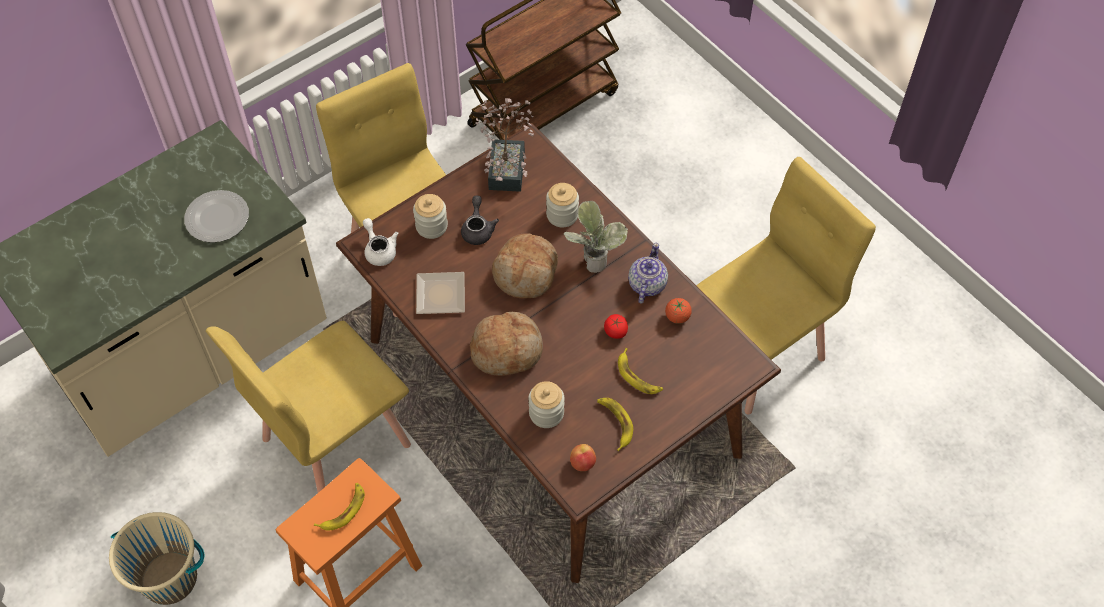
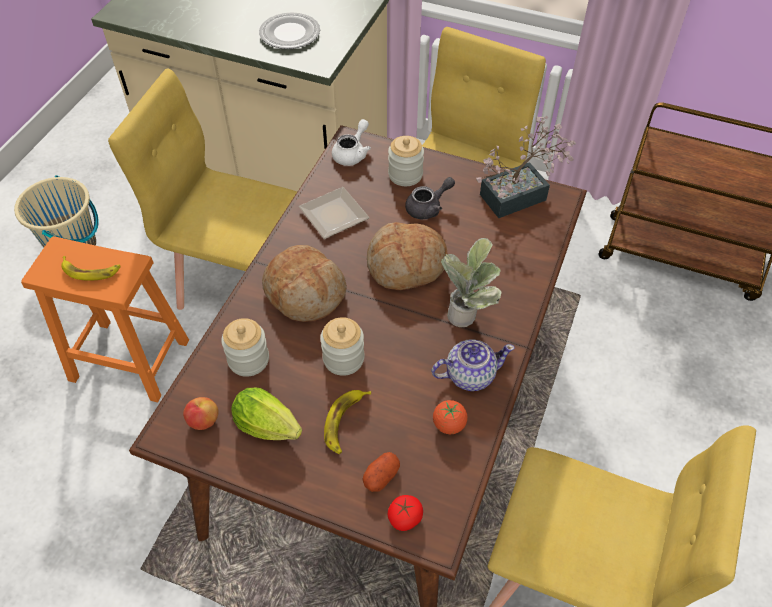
camera: 60 degrees right, 5 degrees down
(562, 215) = (498, 262): jar -> jar (343, 358)
(615, 331) = (389, 374): tomato -> tomato (404, 517)
(615, 423) = (271, 428): banana -> lettuce
(691, 374) = (381, 476): none -> potato

